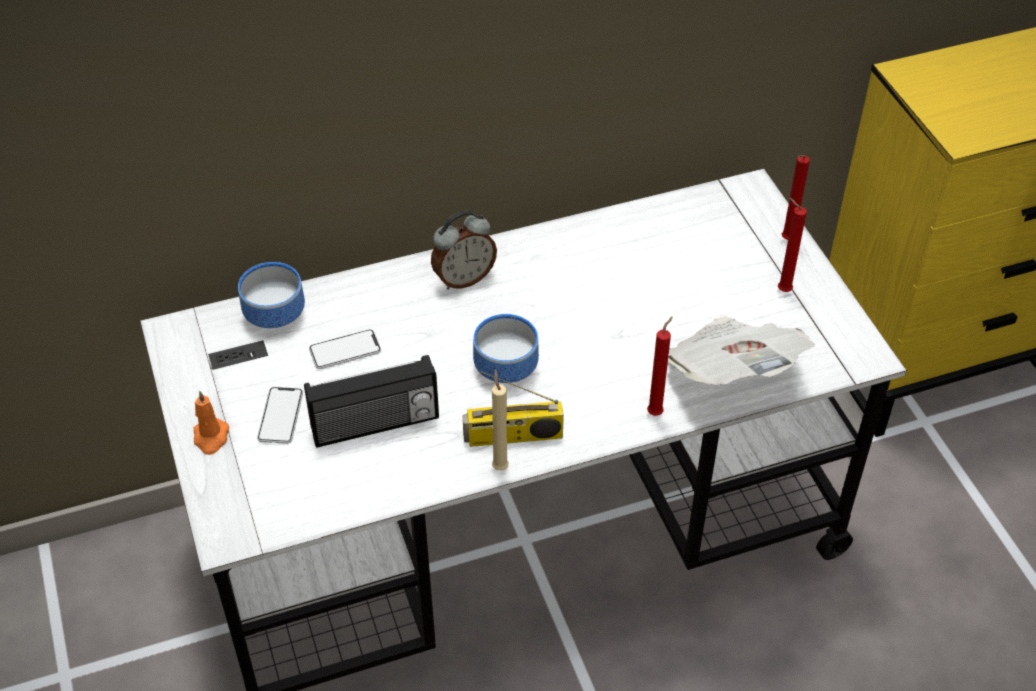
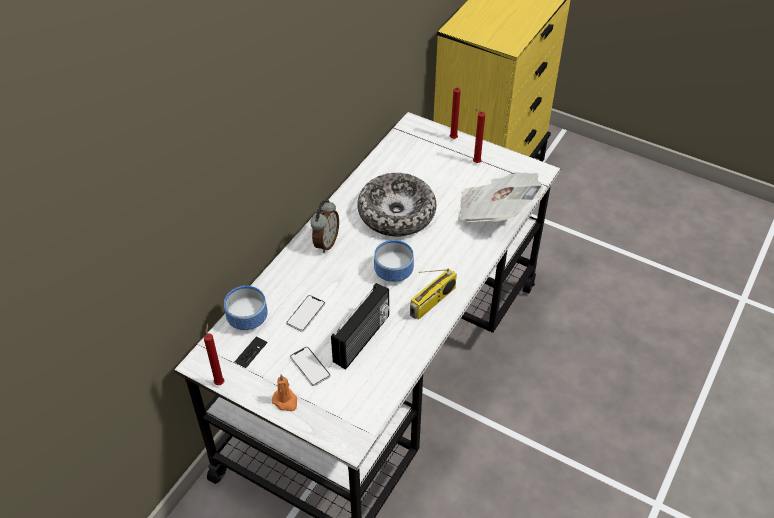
camera: 40 degrees left, 0 degrees up
(499, 466) = (441, 319): beige candle -> none
(595, 294) = (396, 213): none -> bowl
(656, 412) = (482, 250): red candle -> red candle (219, 382)

